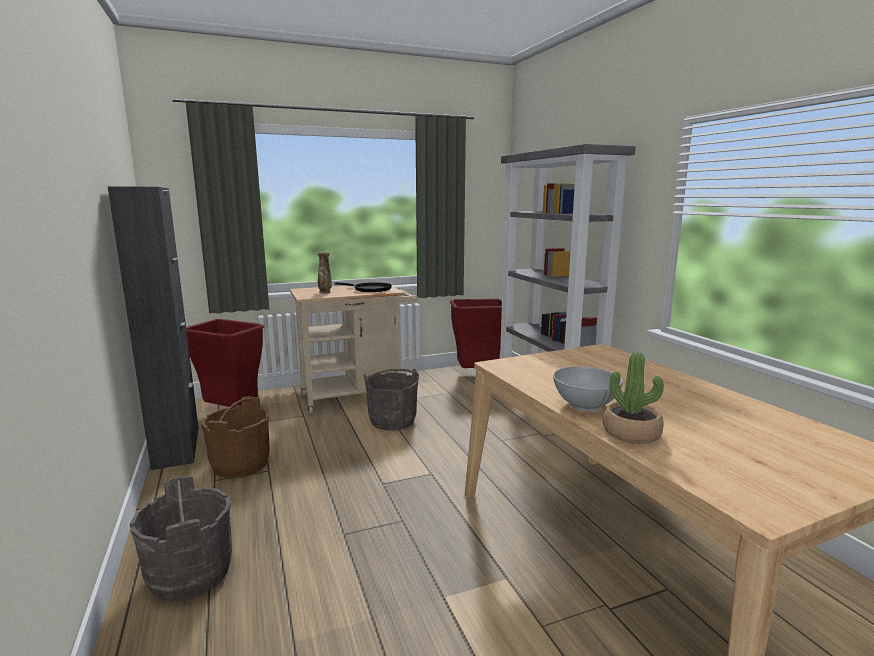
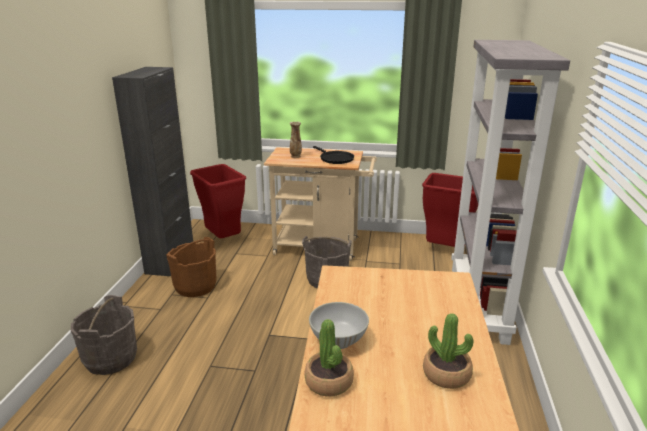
camera: 30 degrees right, 10 degrees up
(704, 402) = (446, 374): none -> potted plant

